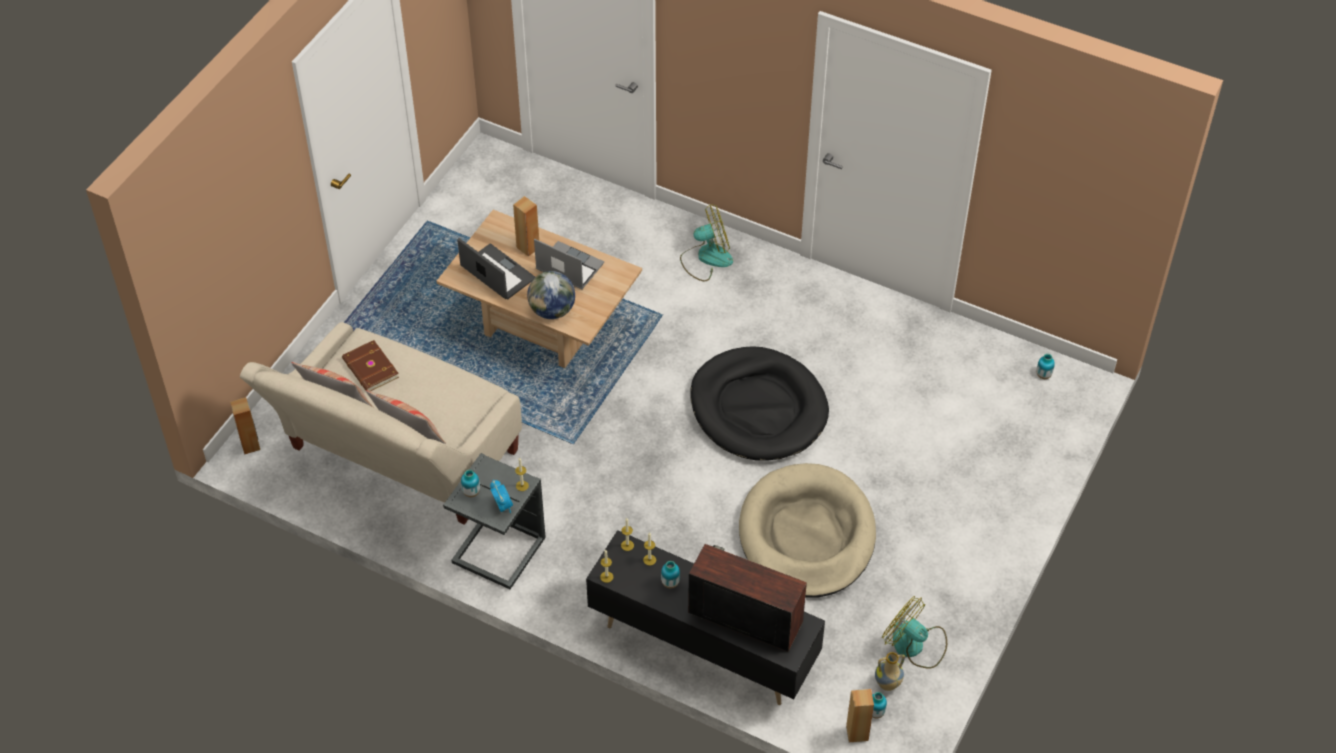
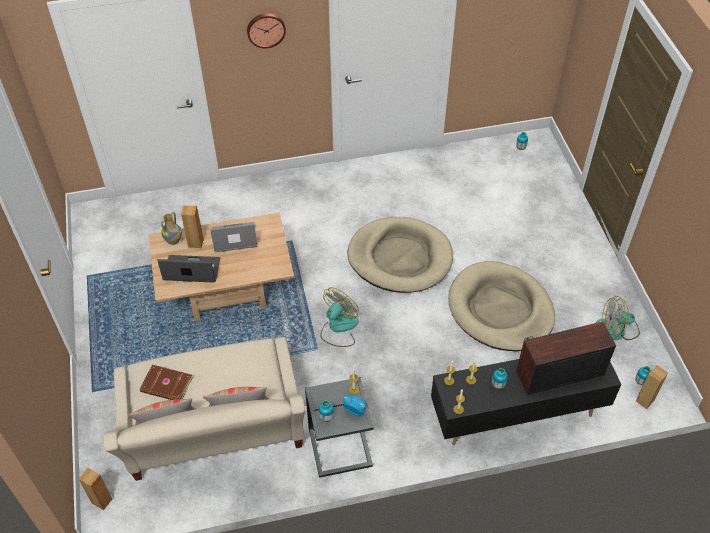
camera: 40 degrees left, 0 degrees up
(552, 311) = (251, 271): globe -> none
(706, 258) = (284, 194): fan -> fan (338, 328)
(735, 48) = (266, 29): none -> wall clock
(758, 408) = (400, 258): black dog bed -> beige dog bed
(887, 685) = (629, 361): vase -> vase (174, 241)

